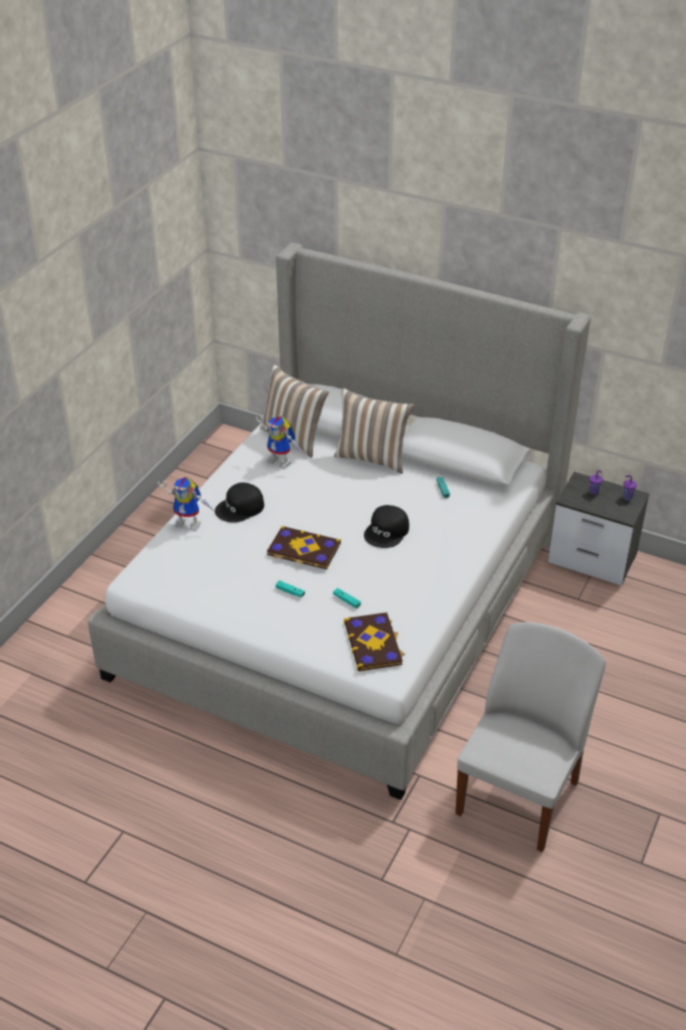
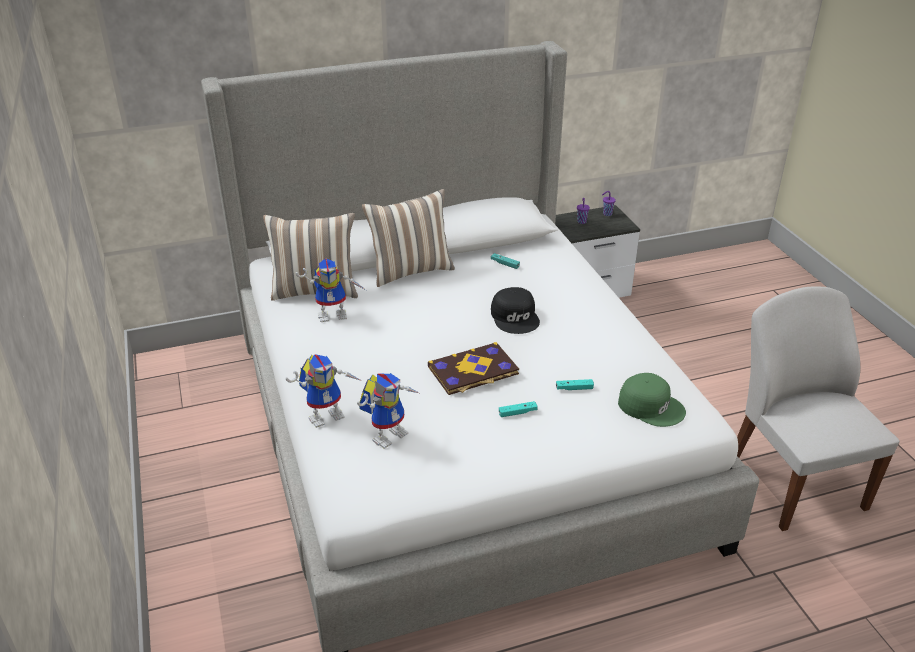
camera: 45 degrees left, 5 degrees down
(202, 555) = (389, 433): none -> toy robot
(240, 508) = (358, 373): black cap -> none
(374, 643) = (651, 406): book -> green cap

